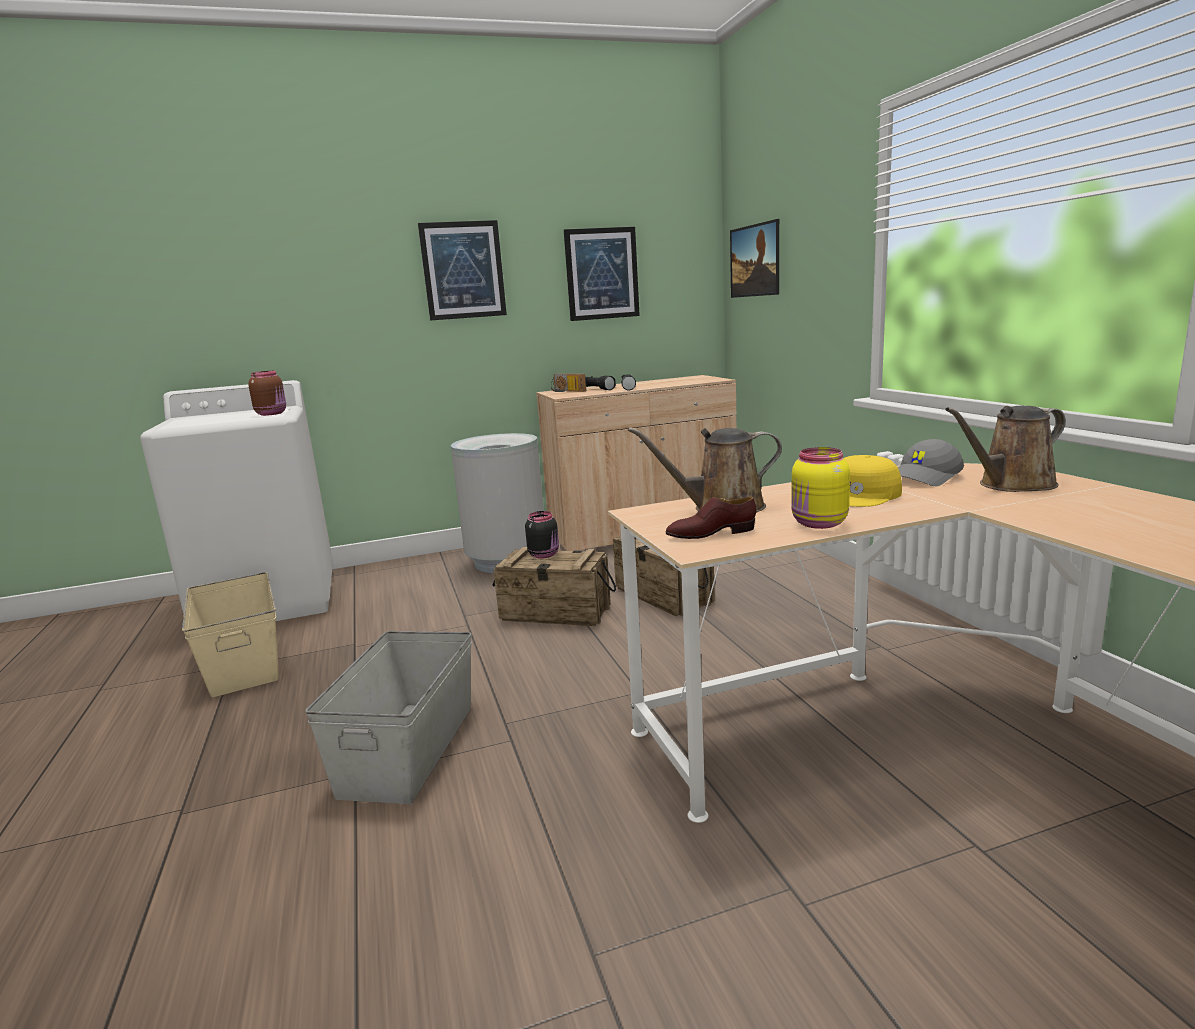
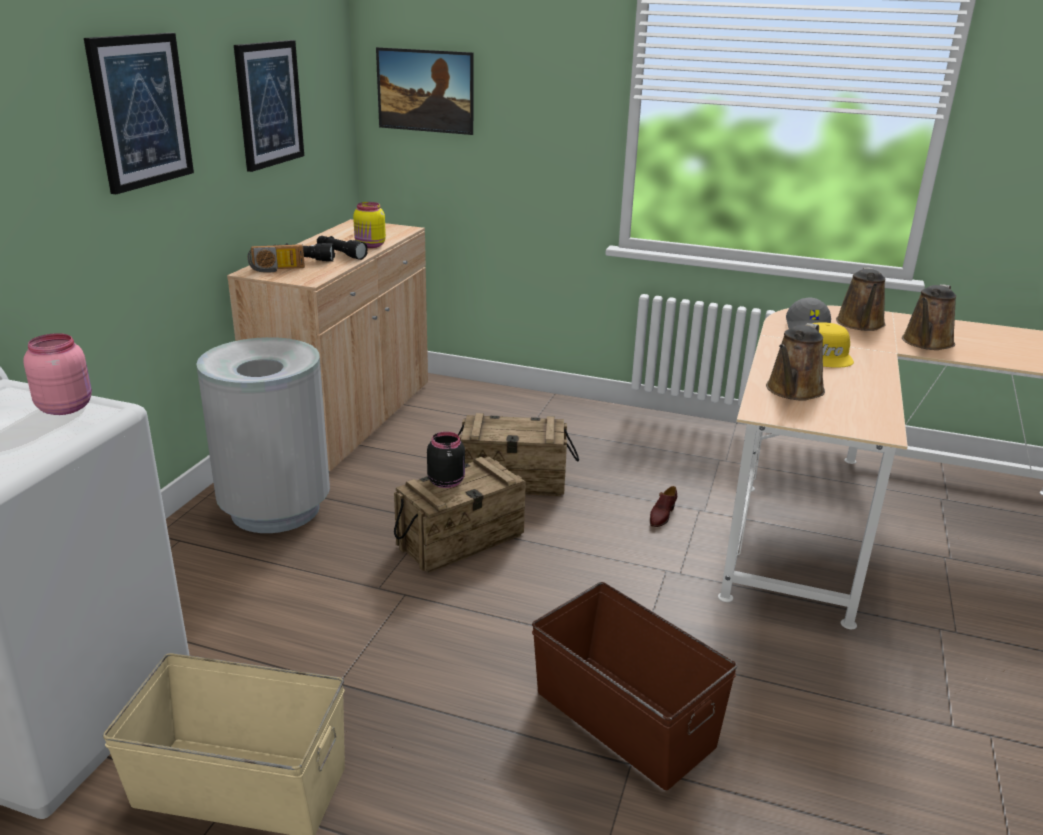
camera: 55 degrees left, 10 degrees up
(272, 414) = (65, 407): brown jar -> pink jar
(410, 748) = (624, 717): grey storage box -> brown storage box
(711, 533) = (851, 416): brown shoe -> brown shoe (661, 515)
(818, 524) = (872, 387): yellow jar -> yellow jar (370, 246)
(1054, 512) = (926, 343): none -> brown watering can

